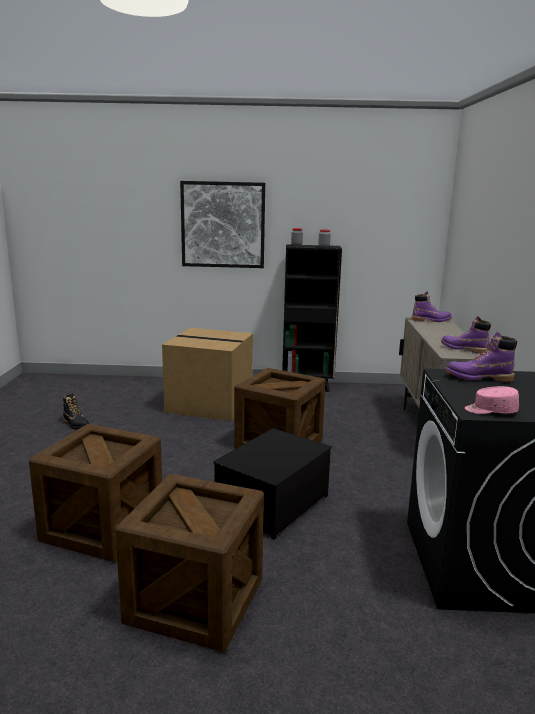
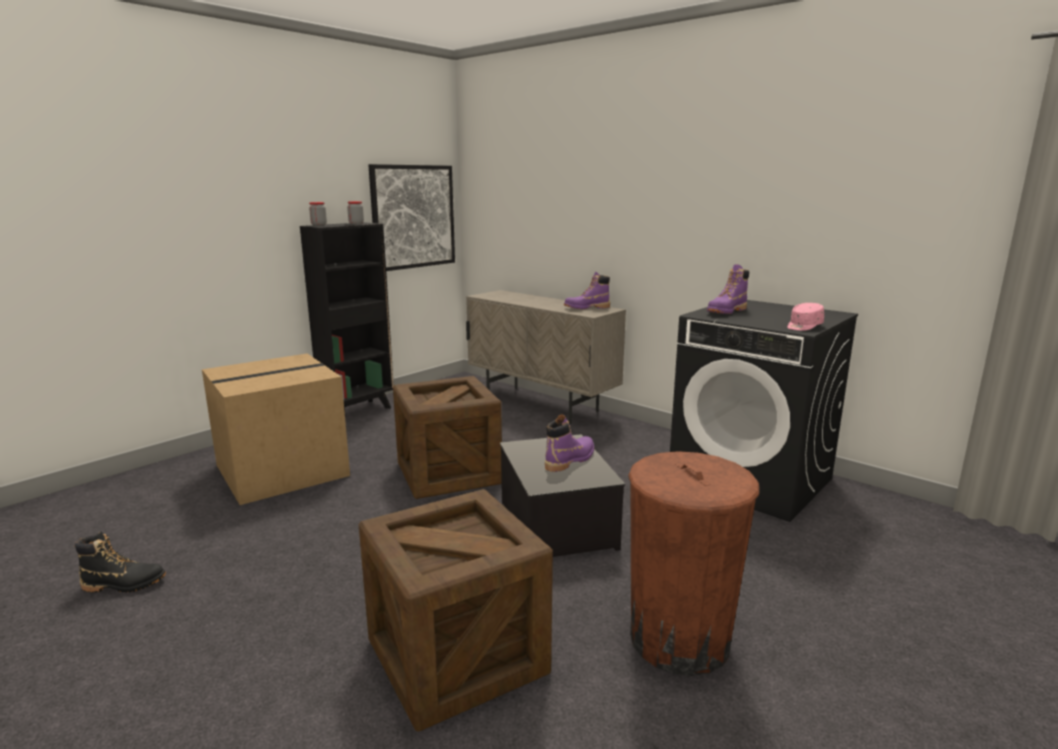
camera: 50 degrees left, 0 degrees up
(195, 600) = (679, 639): crate -> brown trash can
(223, 225) = (203, 203): picture -> picture (413, 217)
(431, 320) = (493, 293): purple boot -> purple boot (570, 460)

